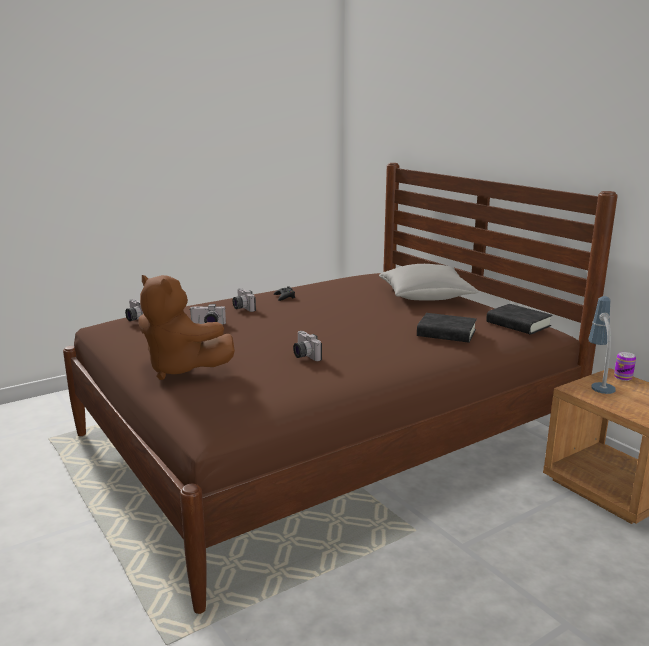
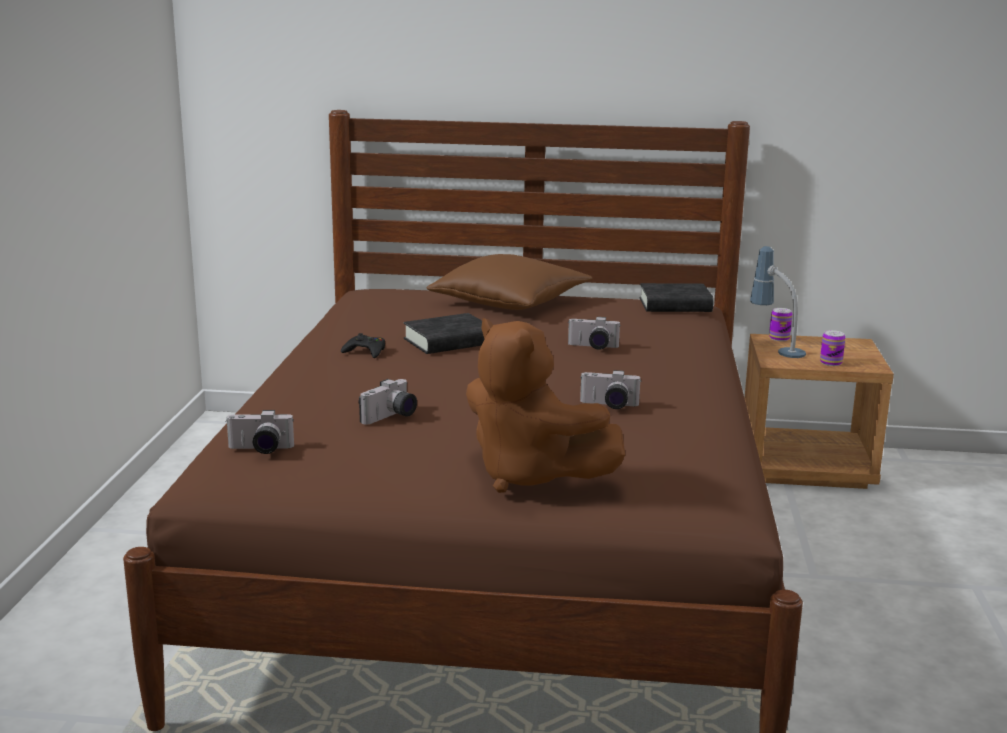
camera: 50 degrees left, 0 degrees up
(181, 369) = (531, 476): brown plush toy -> brown plush toy turned 60 degrees clockwise
(241, 308) = (360, 382): camera -> camera (592, 347)
(425, 296) = (510, 303): grey pillow -> brown pillow
(446, 333) = (651, 334): black book -> black book (449, 341)
(617, 404) = (831, 363): none -> can

